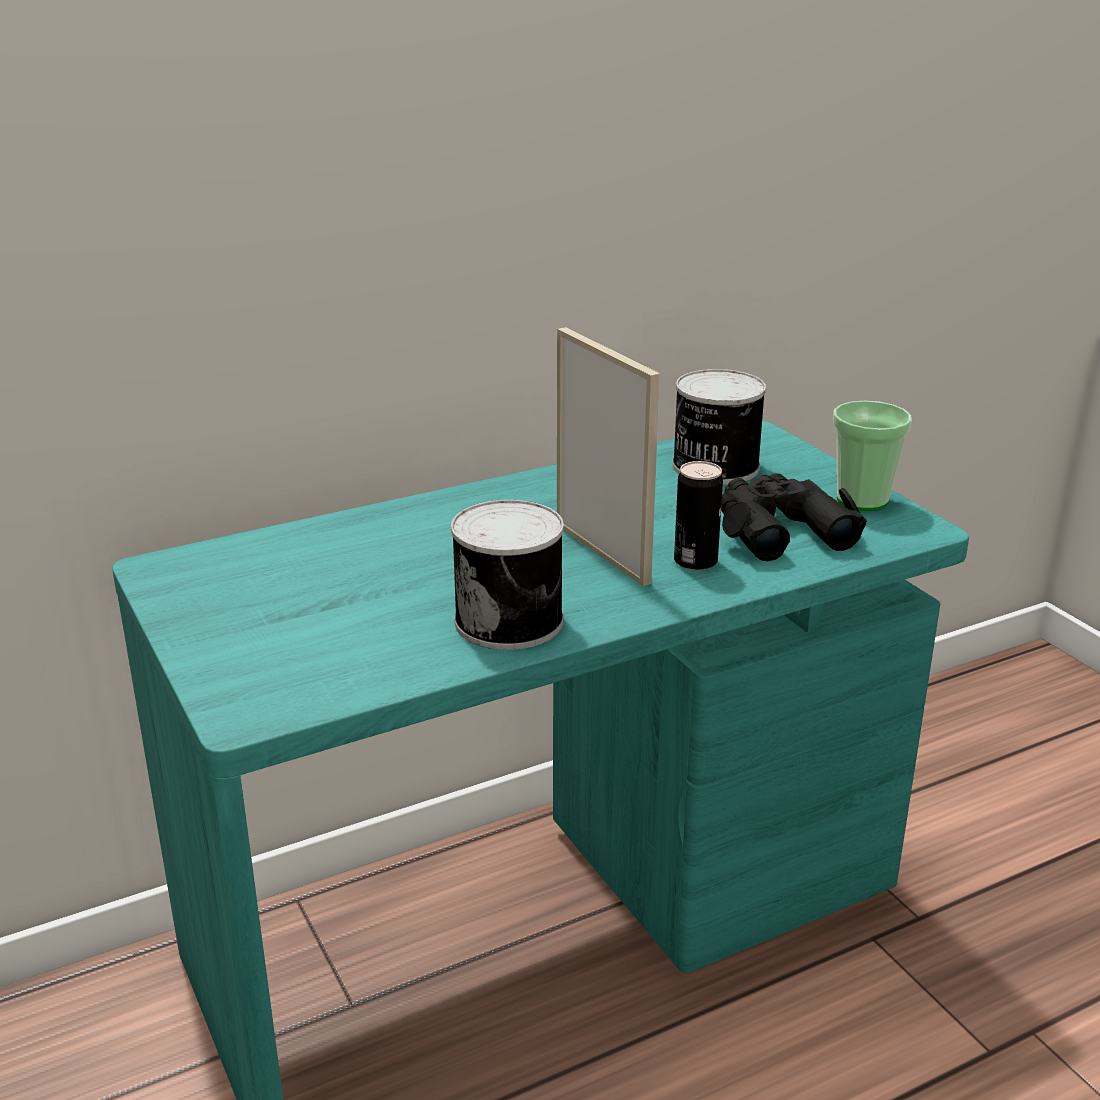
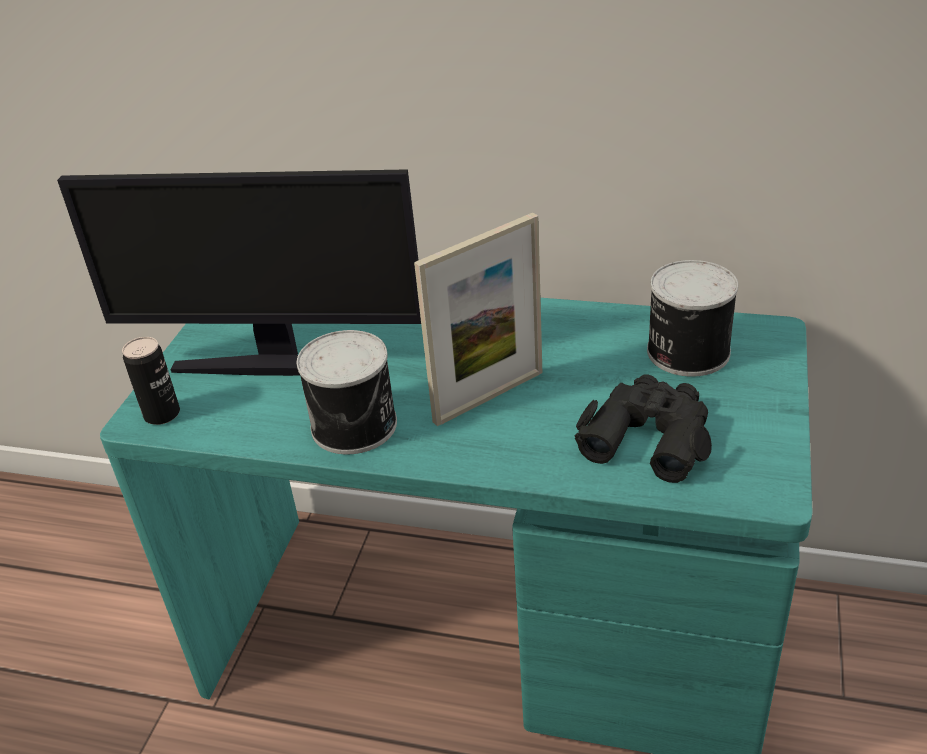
camera: 45 degrees right, 10 degrees up
(331, 609) = (276, 364): none -> monitor
(602, 553) = (488, 397): picture frame -> picture frame turned 45 degrees clockwise
(695, 561) = (541, 436): can -> can (162, 414)
(862, 500) = (763, 439): cup -> none

